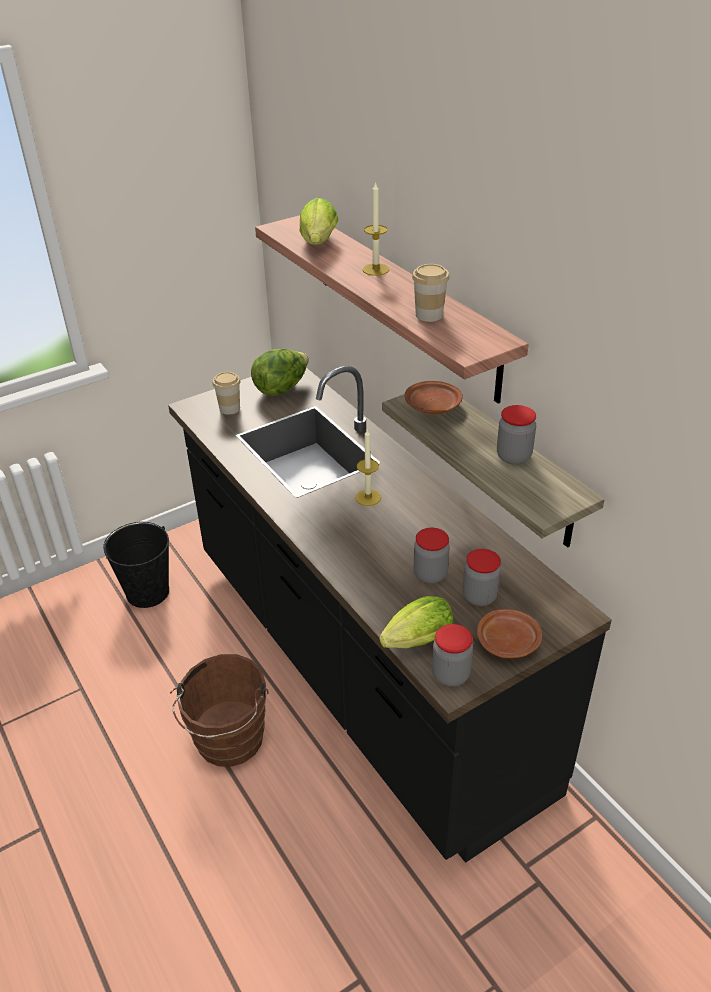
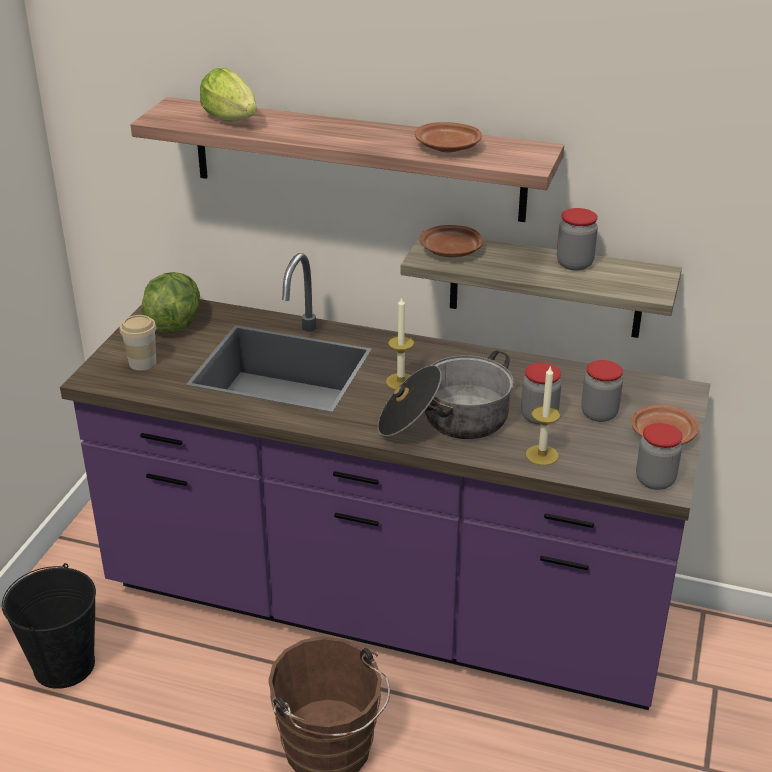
camera: 40 degrees left, 5 degrees down
(359, 543) = (445, 421): none -> cooking pot
(359, 668) = (386, 609): black counter -> purple counter
(375, 269) = (332, 126): candle -> candle (542, 455)
(414, 643) = (597, 472): lettuce -> none
(429, 315) = (448, 148): cup -> brown plate

